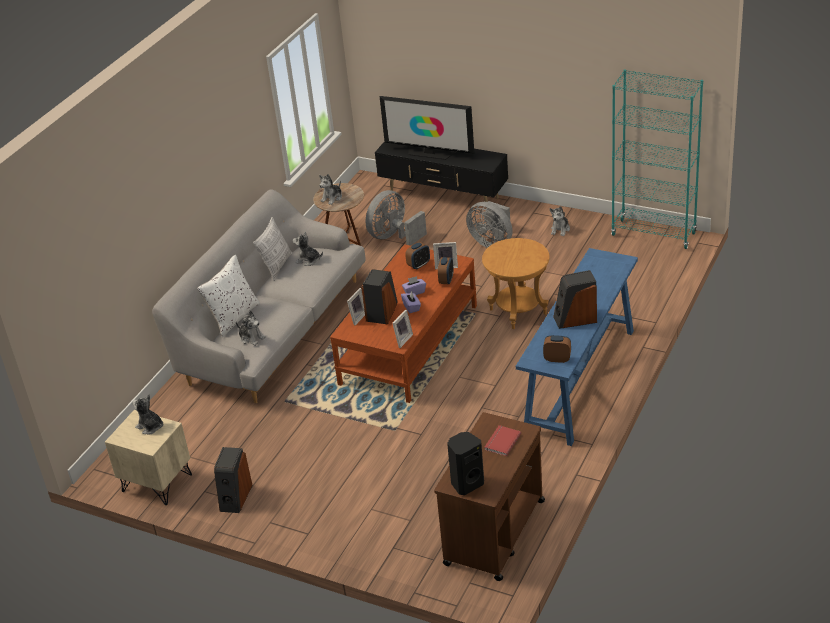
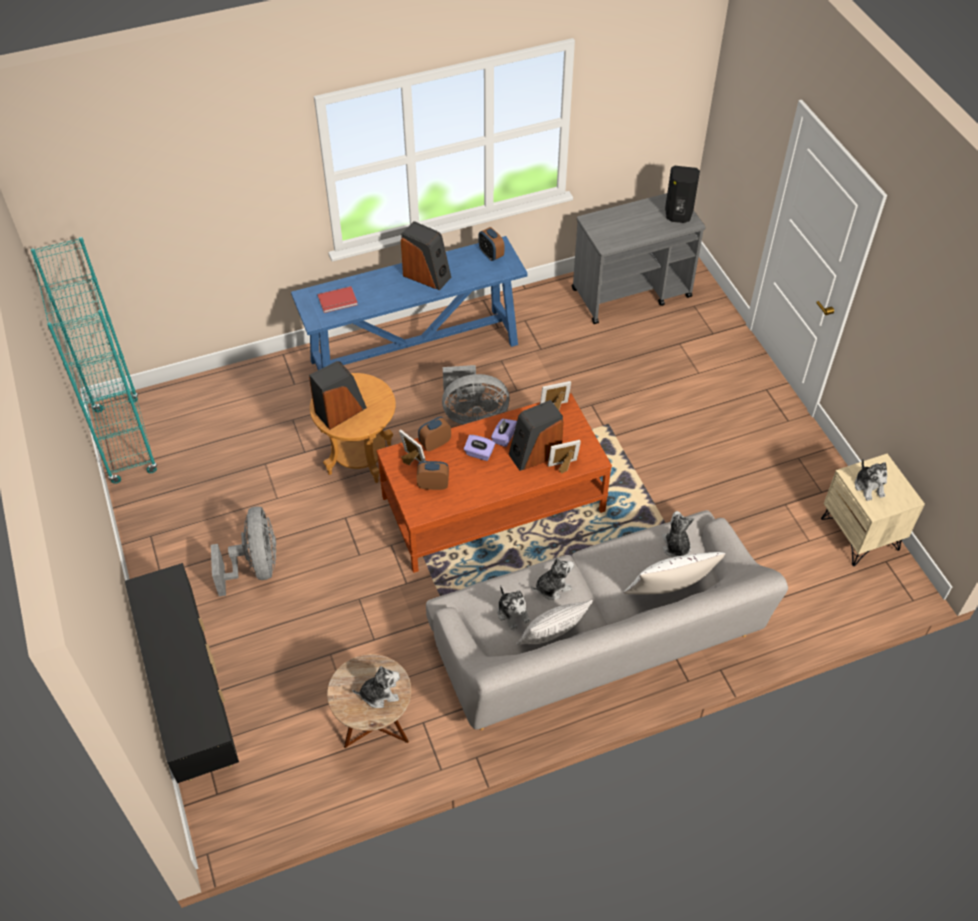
camera: 140 degrees left, 15 degrees up
(235, 497) = (799, 465): speaker -> speaker (340, 411)
(394, 237) = (326, 675): grey fan -> grey fan (472, 415)
(430, 153) = (184, 668): television -> none
(494, 533) = (632, 293): brown cart -> grey cart
(501, 441) = (618, 225): red book -> red book (338, 301)
(560, 229) = (178, 524): plush toy -> plush toy (552, 587)

